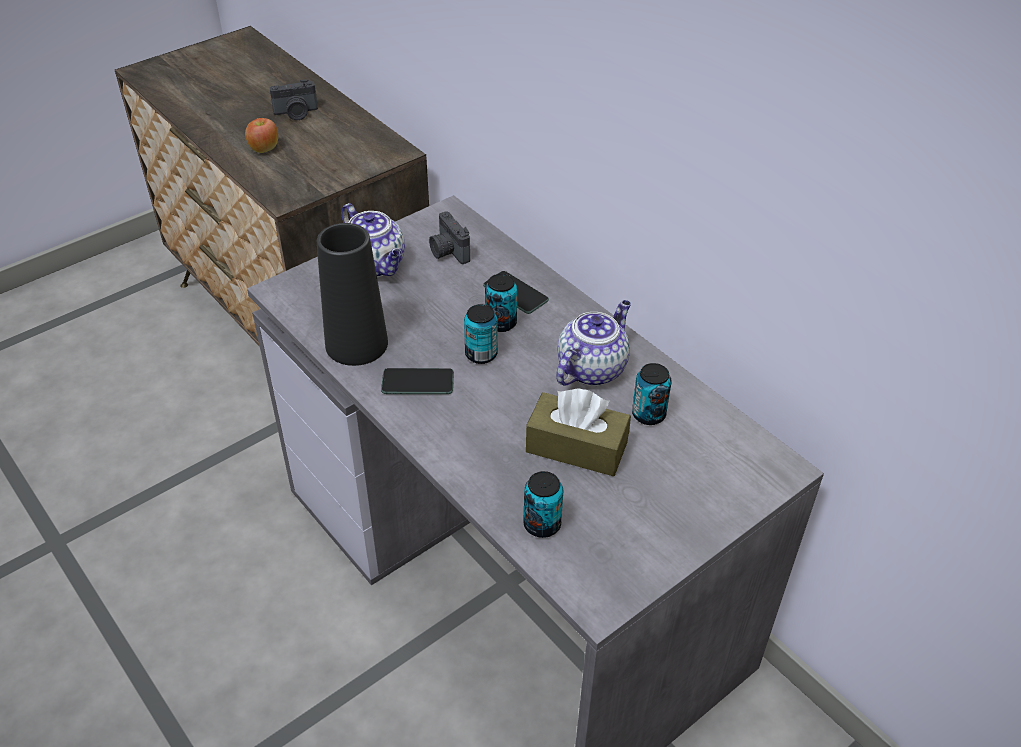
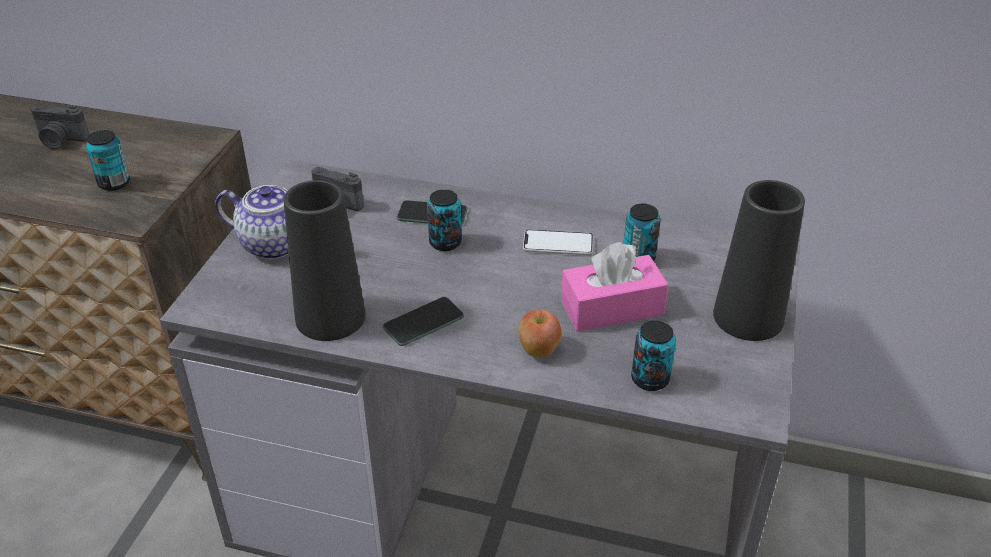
camera: 35 degrees left, 5 degrees down
(264, 149) = (59, 183): apple -> apple (538, 350)
(296, 113) = (61, 141): camera -> camera turned 60 degrees clockwise
(481, 354) = (455, 274): can -> can (114, 183)
(576, 447) = (612, 308): brown tissue box -> pink tissue box
(591, 368) = (558, 244): teapot -> phone
(687, 518) = (748, 317): none -> black vase

